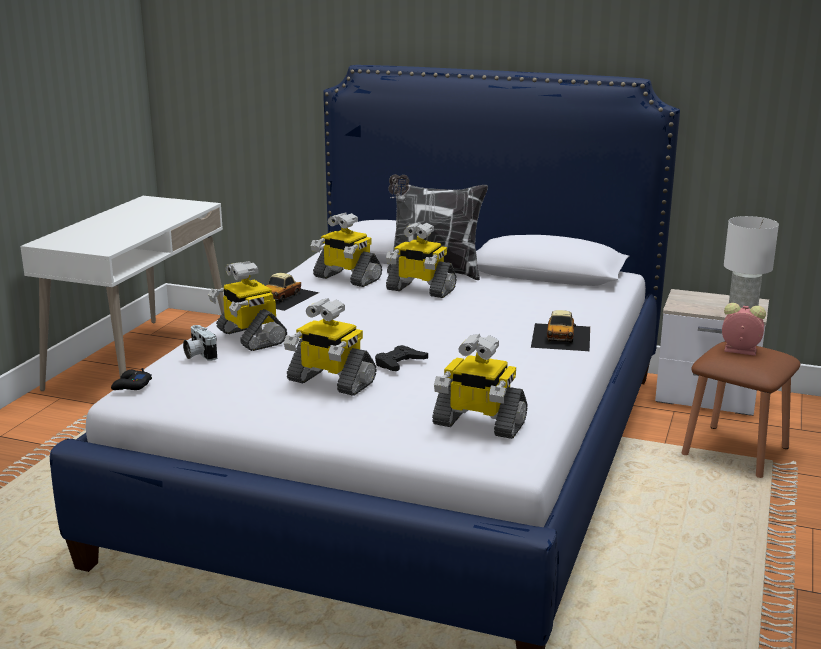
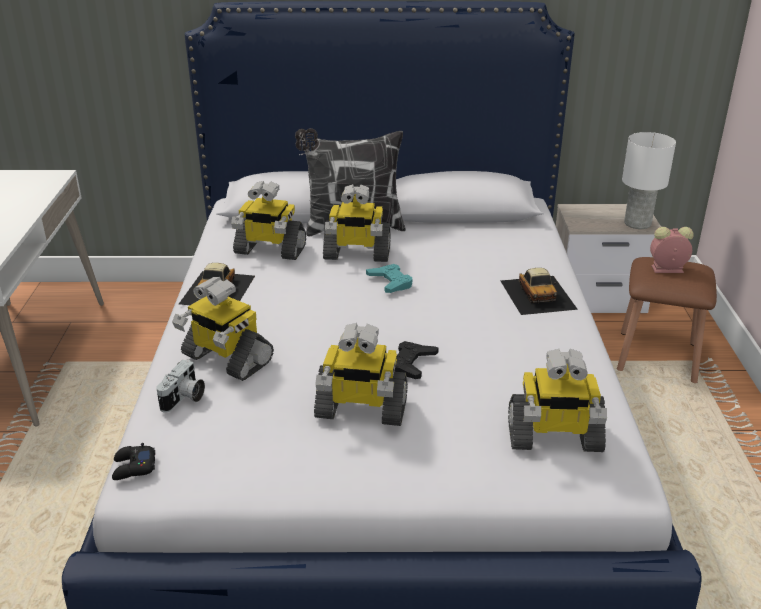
camera: 20 degrees left, 10 degrees up
(198, 354) = (184, 398): camera -> camera turned 105 degrees counterclockwise
(431, 311) = (390, 282): none -> turquoise game controller

